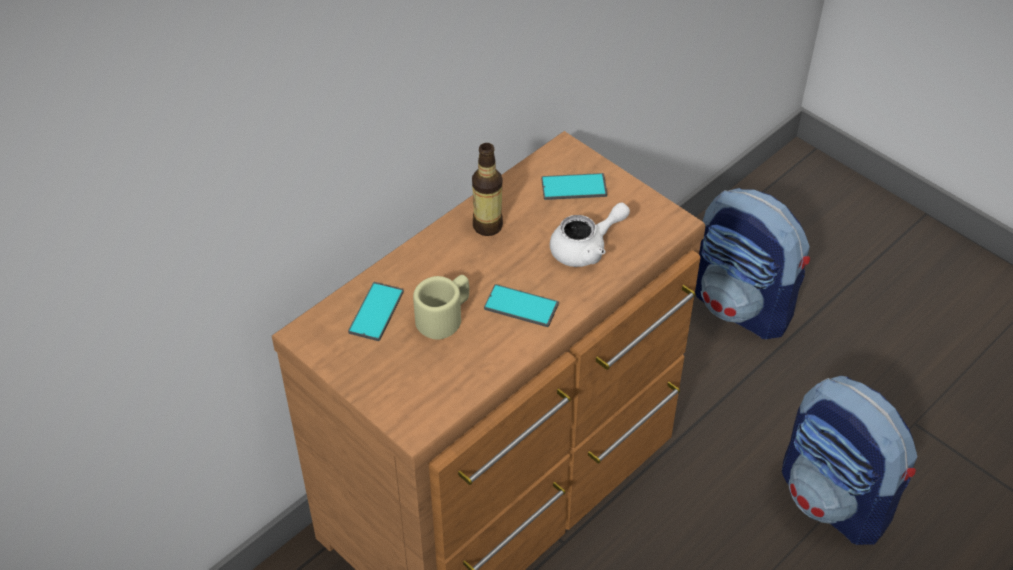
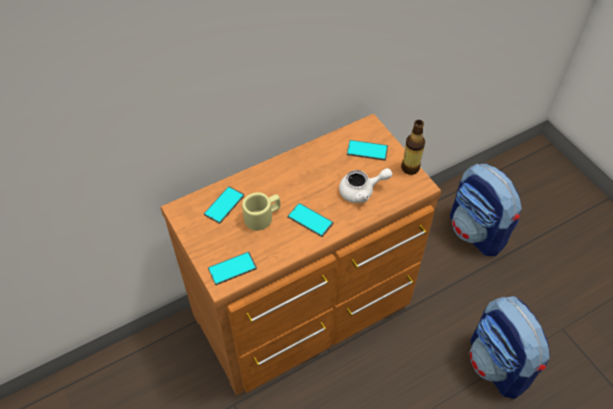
camera: 15 degrees right, 5 degrees up
(423, 402) = (232, 268): none -> phone
(487, 226) = (307, 164): bottle -> bottle (410, 168)

